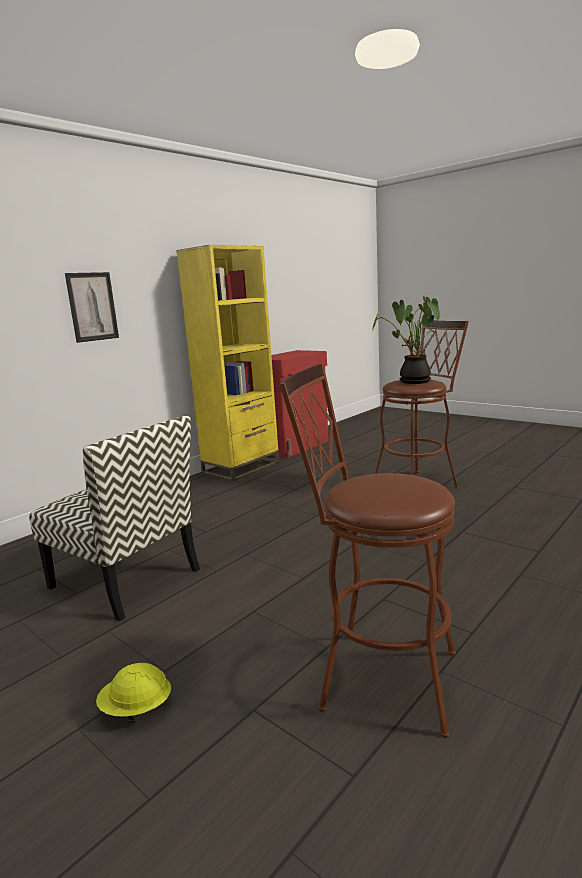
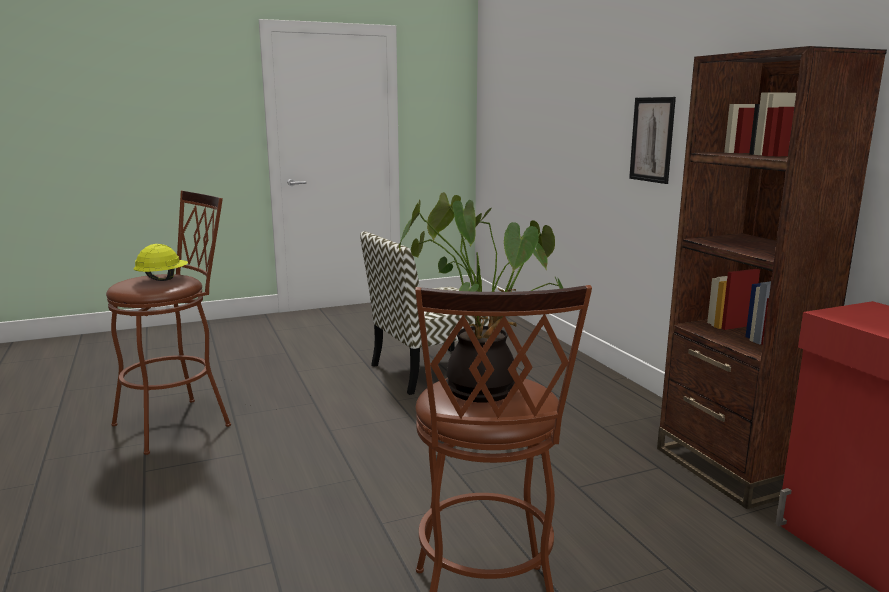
camera: 115 degrees right, 0 degrees up
(136, 710) = (277, 363): yellow hard hat -> yellow hard hat (162, 279)
(241, 468) = (730, 468): yellow bookcase -> brown bookcase

